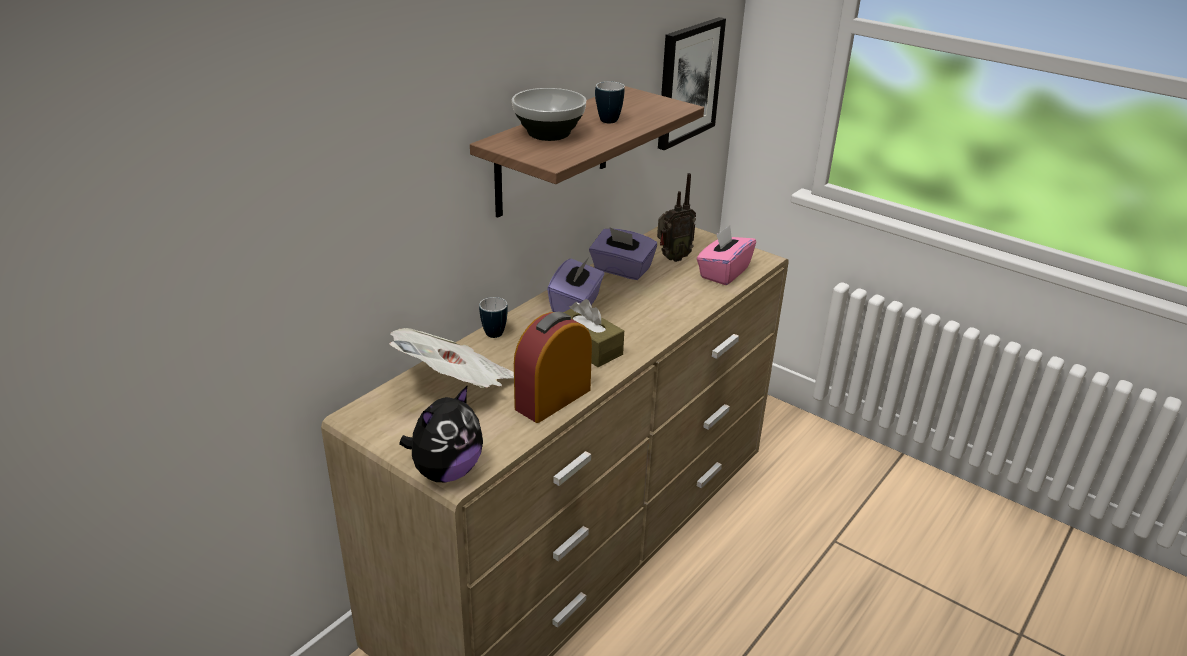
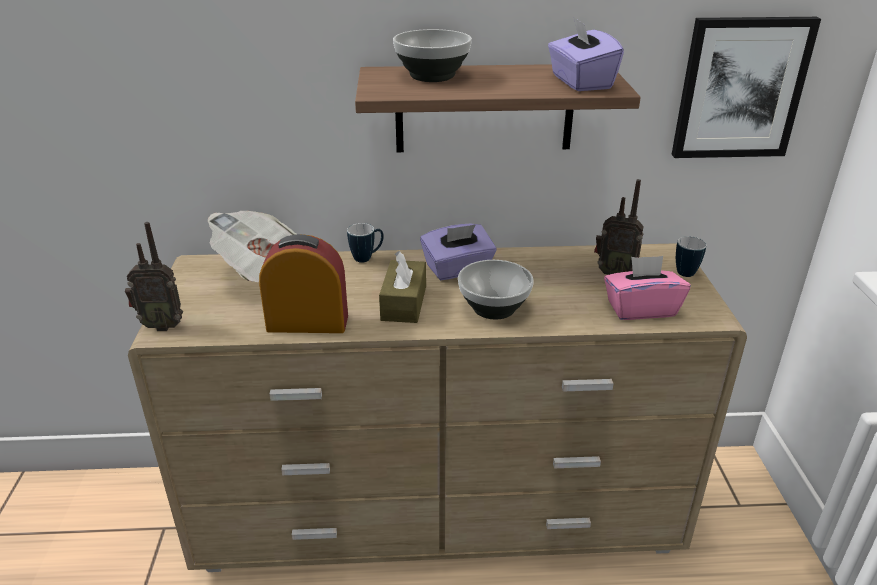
camera: 50 degrees right, 0 degrees up
(446, 471) = (162, 325): plush toy -> radio
(605, 119) = (510, 80): mug -> mug (685, 270)
(621, 270) = (548, 262): purple tissue box -> purple tissue box (580, 82)
(648, 319) = (492, 308): none -> bowl

